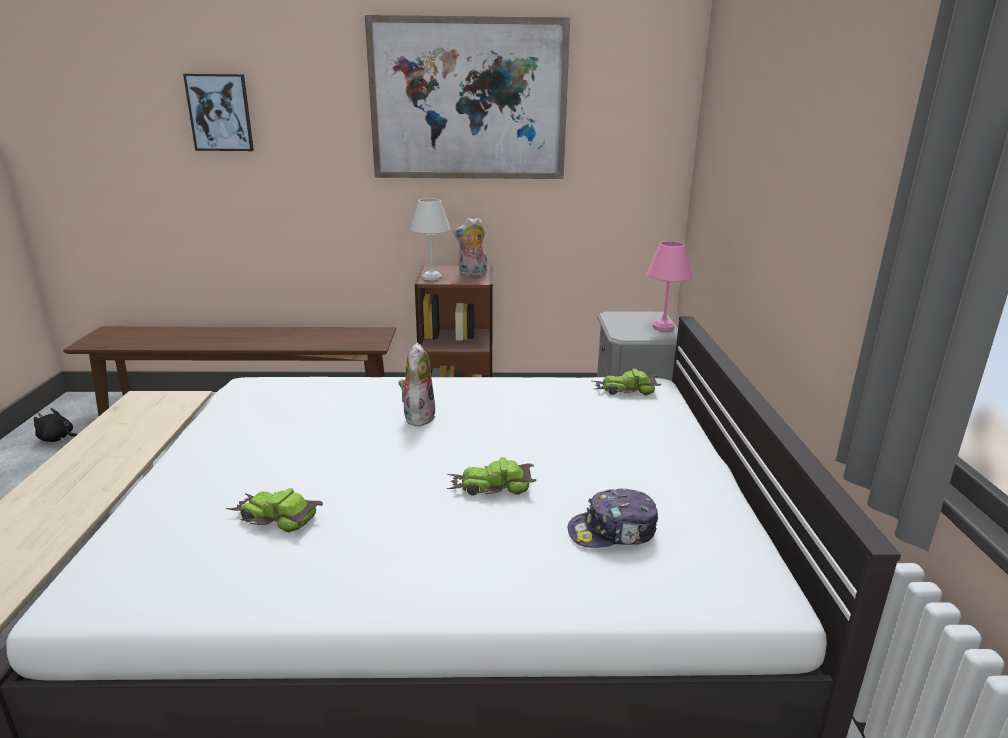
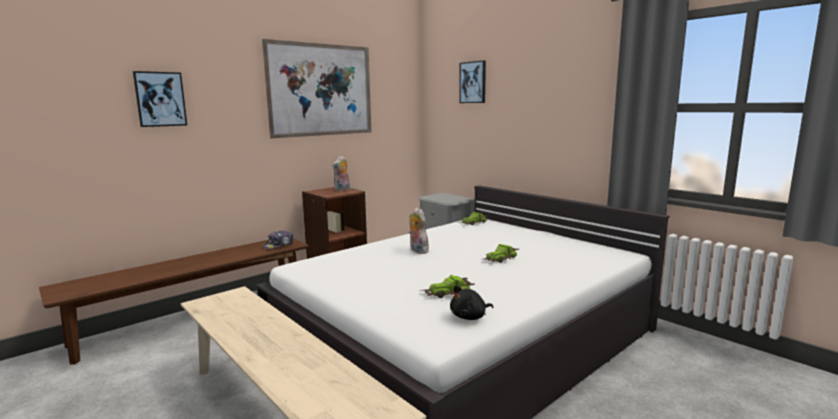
camera: 40 degrees left, 10 degrees down
(58, 439) = (55, 387): black plush toy -> black plush toy (470, 317)
(432, 278) = (327, 194): white table lamp -> none
(613, 532) = (563, 255): cap -> cap (278, 245)
(662, 327) = (456, 196): pink table lamp -> none
(746, 92) = (473, 82): none -> picture

